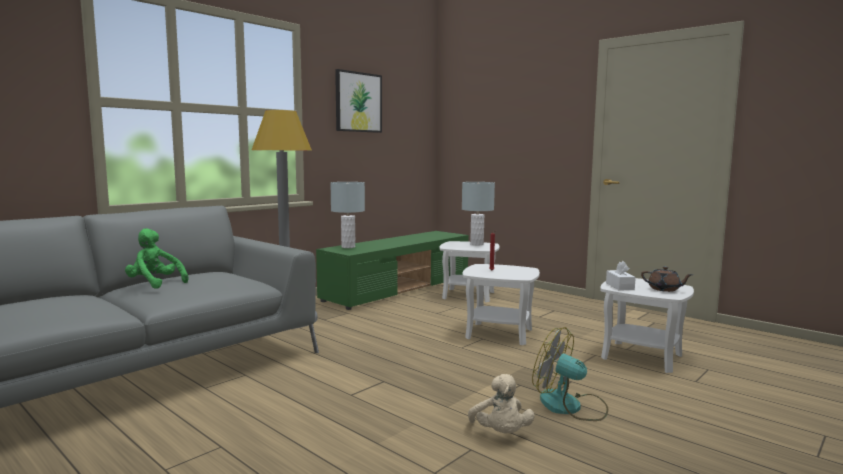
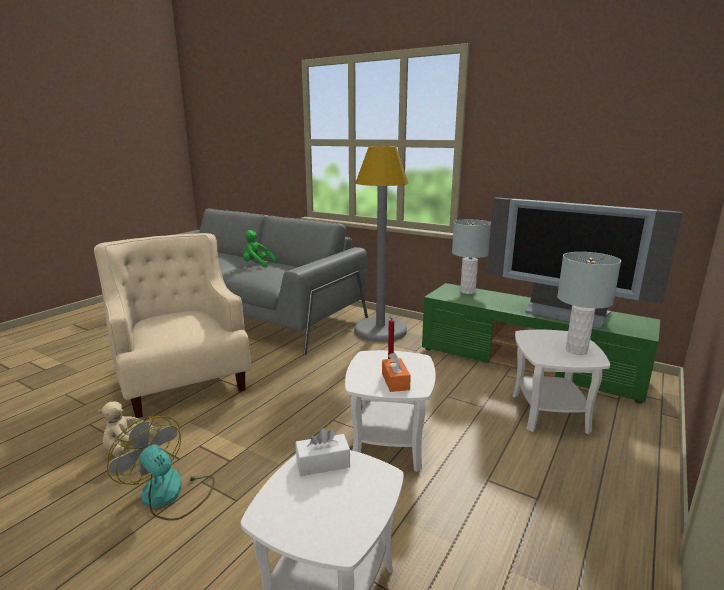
camera: 80 degrees right, 10 degrees up
(155, 284) = (257, 264): green plush toy -> green plush toy turned 90 degrees counterclockwise
(328, 419) = (182, 377): none -> beige armchair
(358, 102) = (547, 124): picture -> none
(417, 238) = (567, 314): none -> television
(517, 271) = (395, 381): none -> orange tissue box
(570, 406) = (169, 495): fan -> fan turned 75 degrees counterclockwise
(664, 289) = (309, 515): brown teapot -> none

